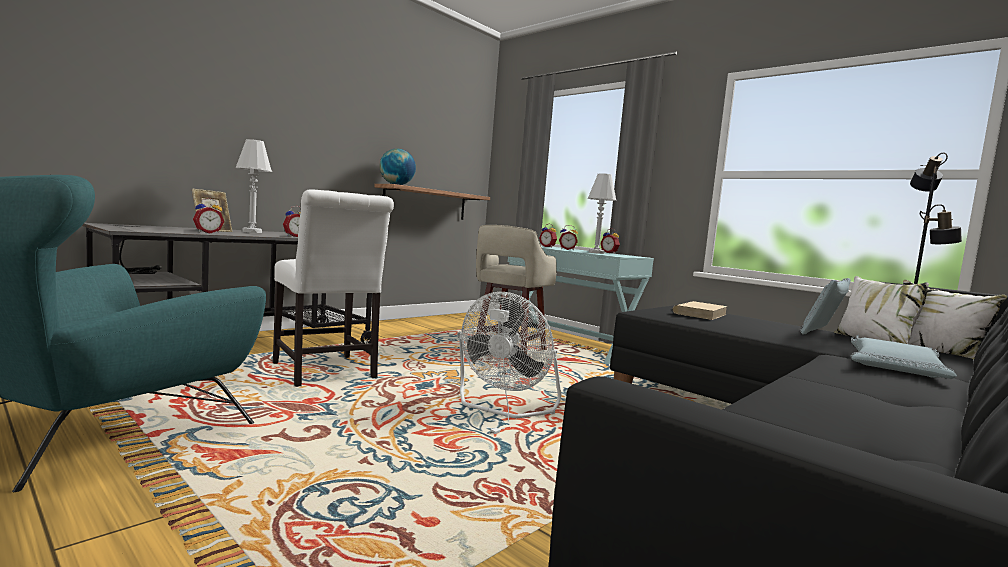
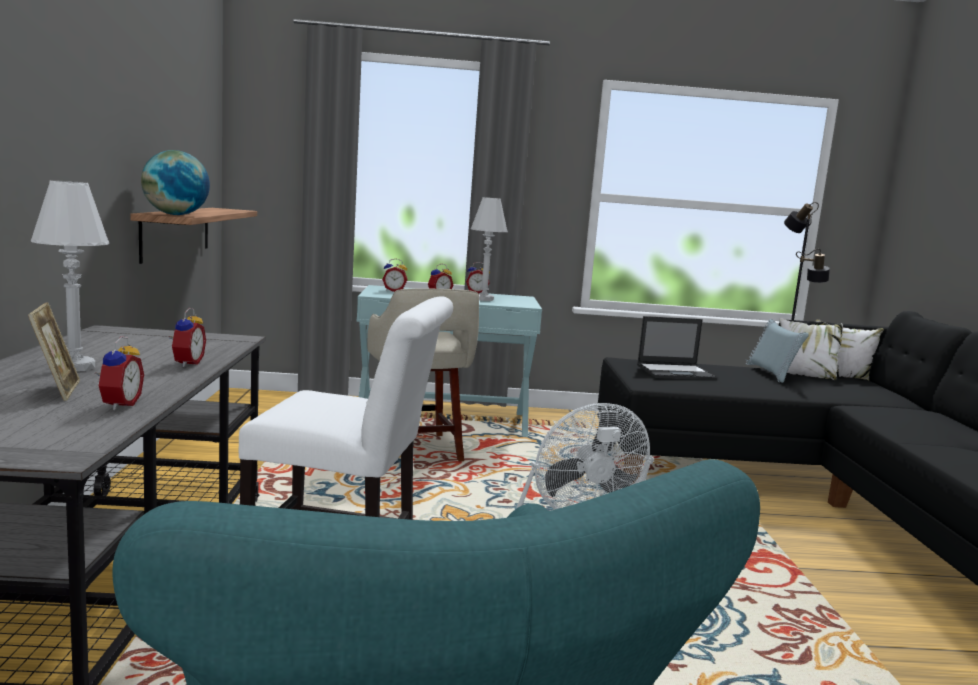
camera: 45 degrees left, 5 degrees up
(700, 314) = (676, 372): beige book -> laptop
(895, 366) = (892, 408): blue pillow -> none

